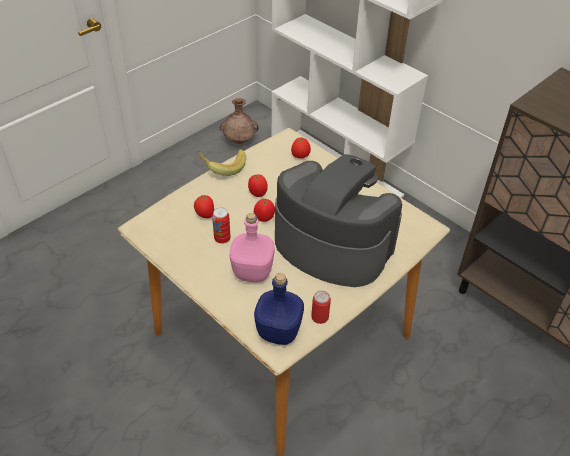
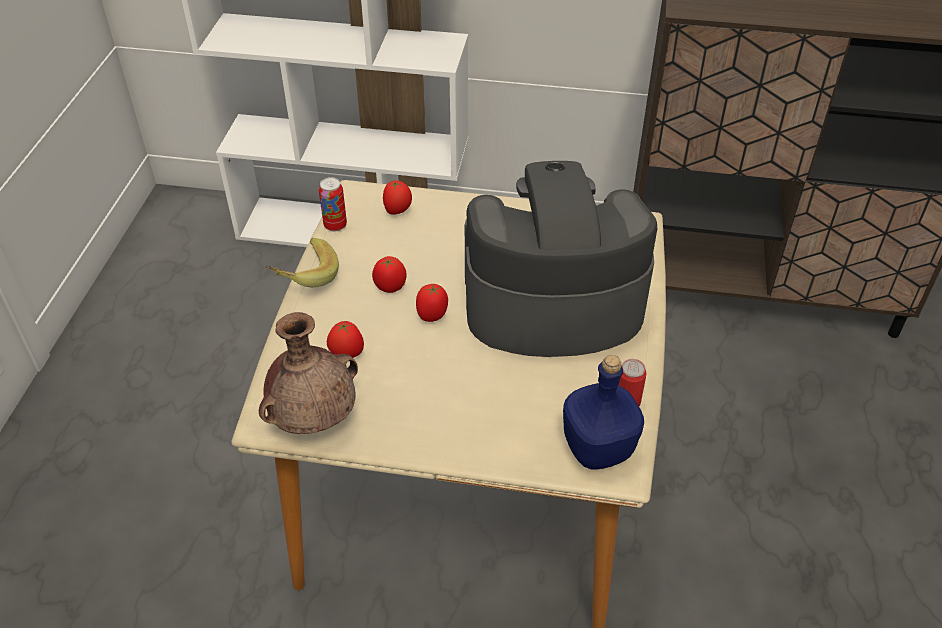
camera: 35 degrees left, 0 degrees up
(222, 239) = (404, 373): can -> can (335, 225)
(240, 141) = (182, 253): brown vase -> brown vase (315, 419)
(253, 271) = (490, 392): pink bottle -> none

